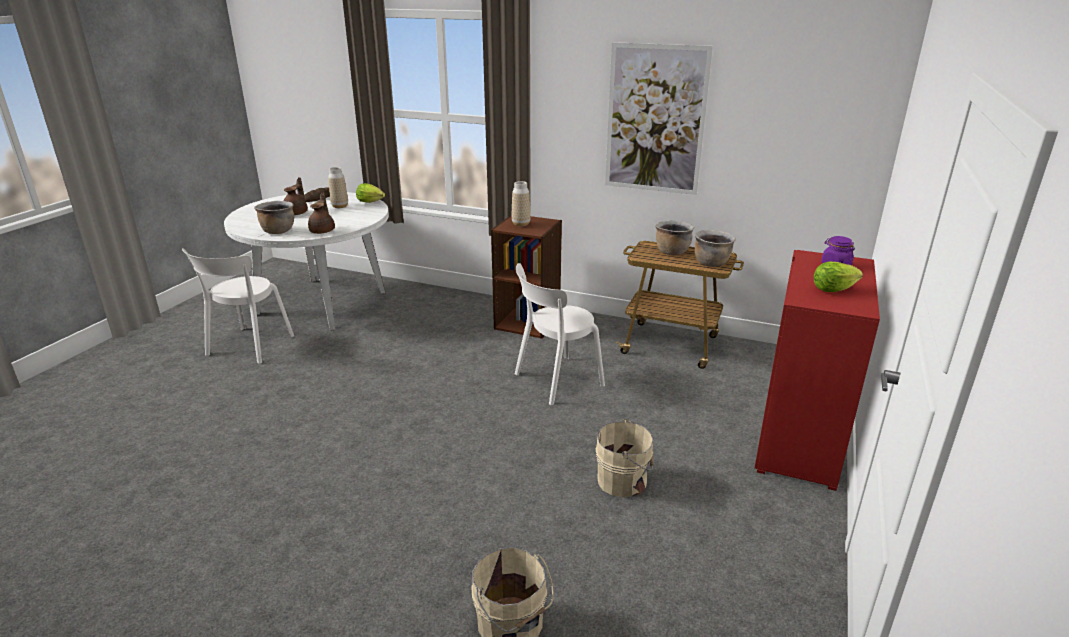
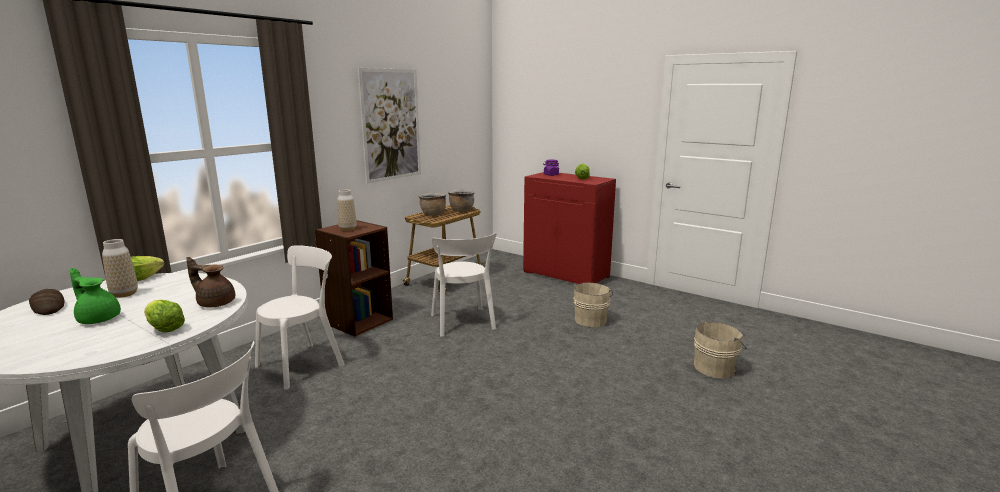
camera: 75 degrees left, 10 degrees down
(278, 231) = (164, 329): brown cooking pot -> lettuce
(297, 213) = (98, 319): brown teapot -> green teapot
(433, 321) = (303, 364): none -> white chair

